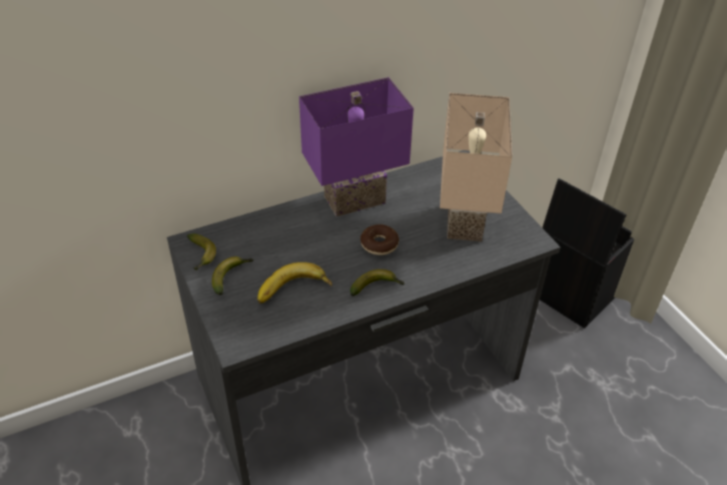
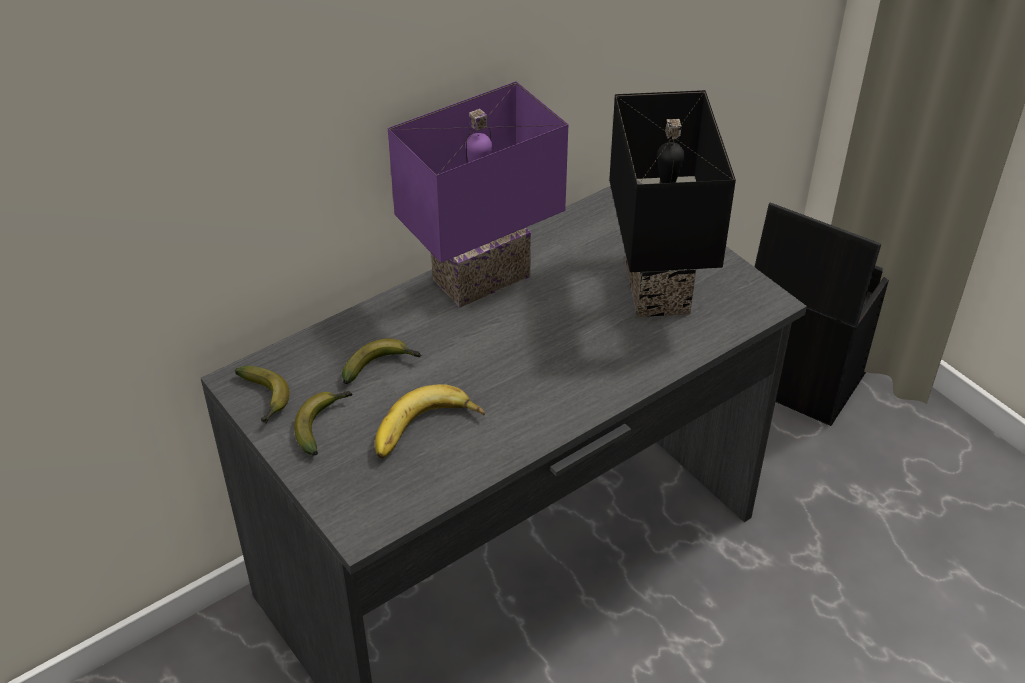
camera: 10 degrees left, 0 degrees up
(377, 287) = (552, 406): banana -> banana (381, 366)
(379, 244) = (538, 341): donut -> none
(467, 222) = (662, 288): beige table lamp -> black table lamp

